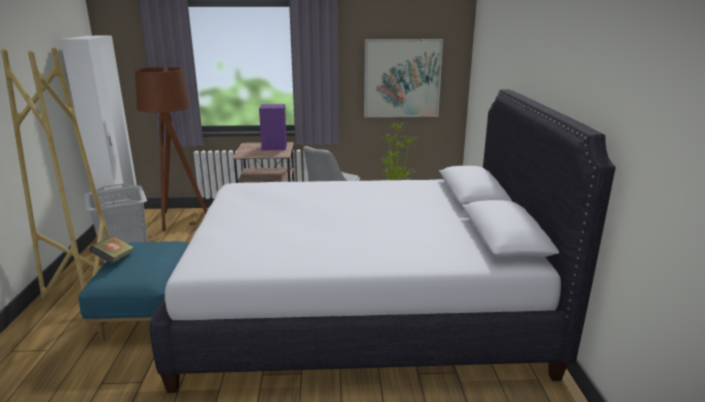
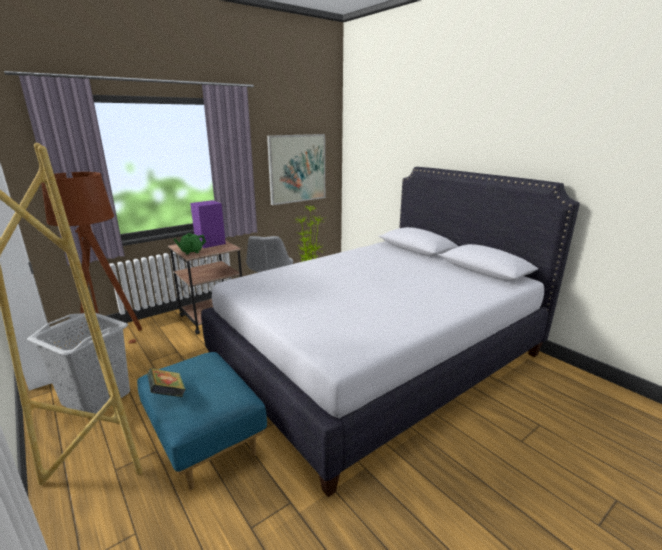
camera: 35 degrees left, 0 degrees up
(247, 151) = (191, 251): none -> green teapot

